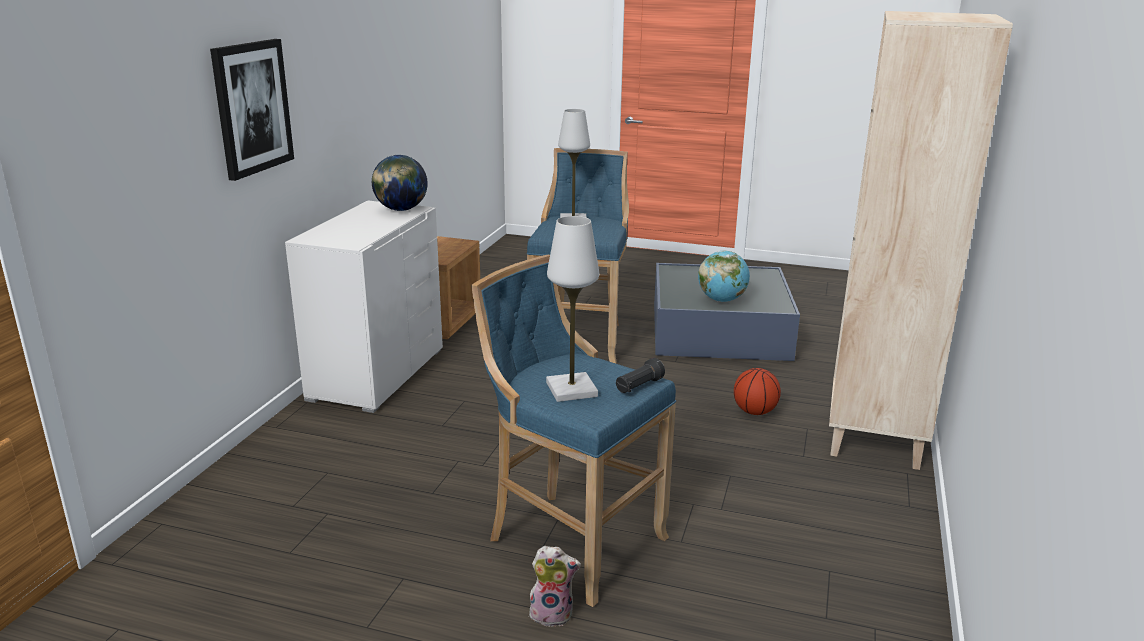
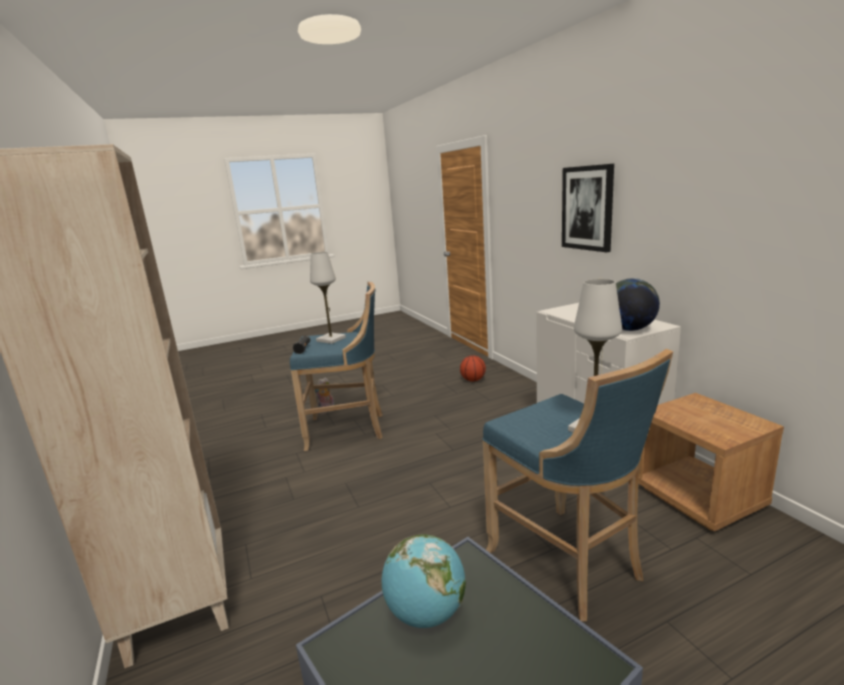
camera: 140 degrees right, 5 degrees down
(754, 412) = (309, 569): basketball -> basketball (473, 380)

